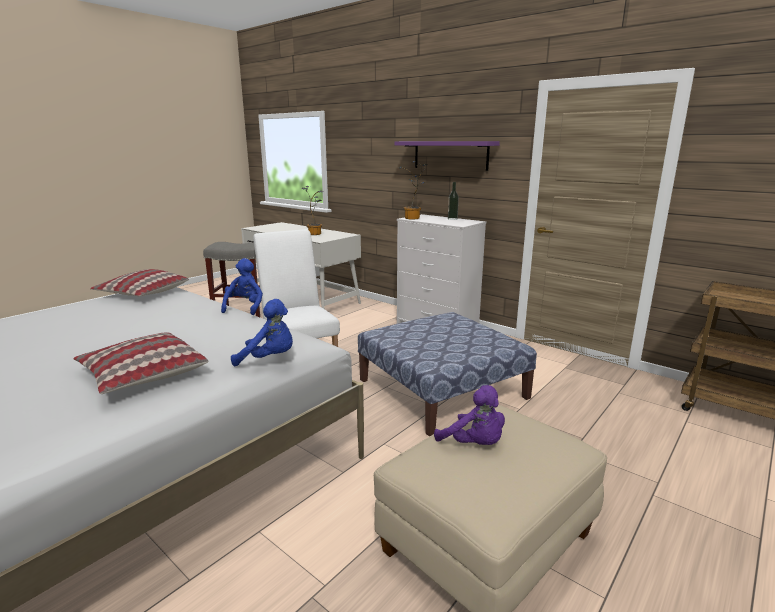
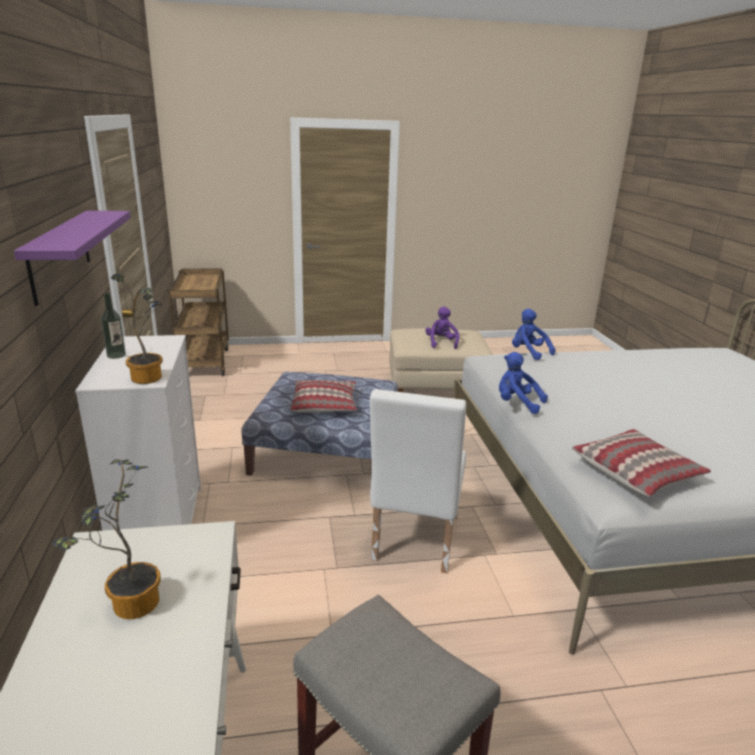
camera: 140 degrees left, 5 degrees up
(143, 375) = (611, 366): pillow -> pillow (324, 405)
(245, 307) = (517, 403): blue plush toy -> blue plush toy turned 75 degrees clockwise

